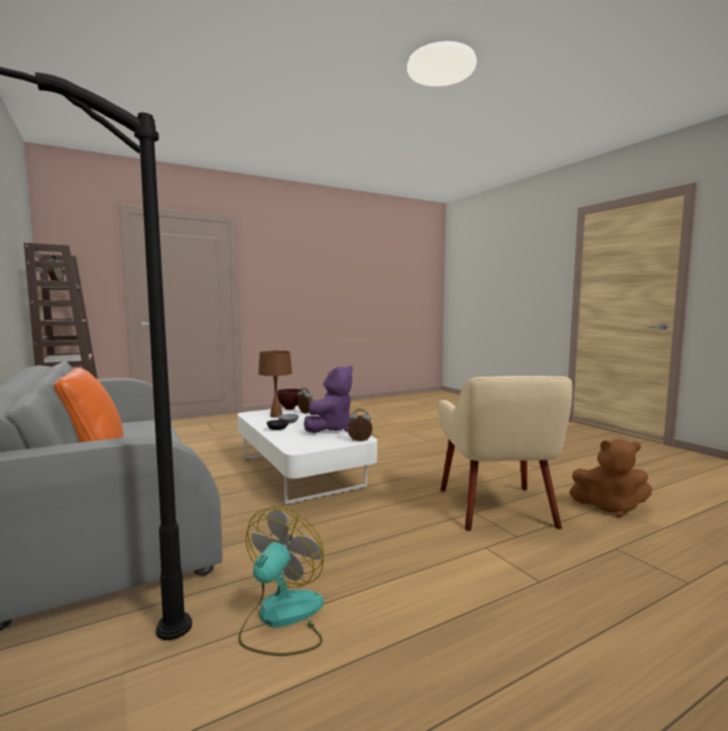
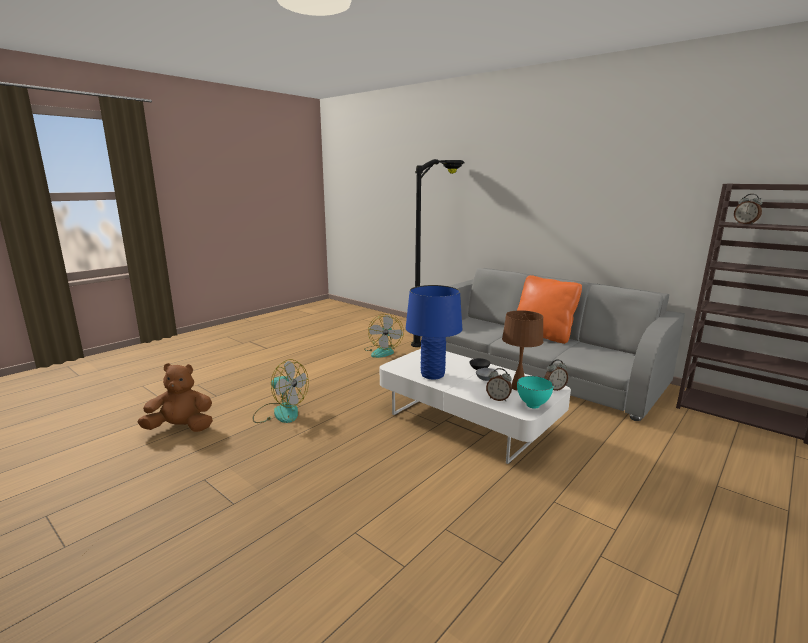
camera: 160 degrees right, 10 degrees up
(290, 409) = (532, 406): brown bowl -> turquoise bowl
(331, 429) = (432, 375): purple plush toy -> blue table lamp
(360, 441) = (392, 364): alarm clock -> alarm clock (554, 389)
(497, 508) = (280, 412): beige armchair -> fan

